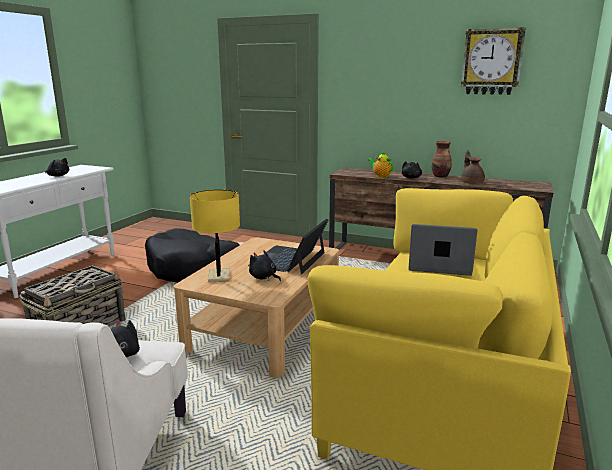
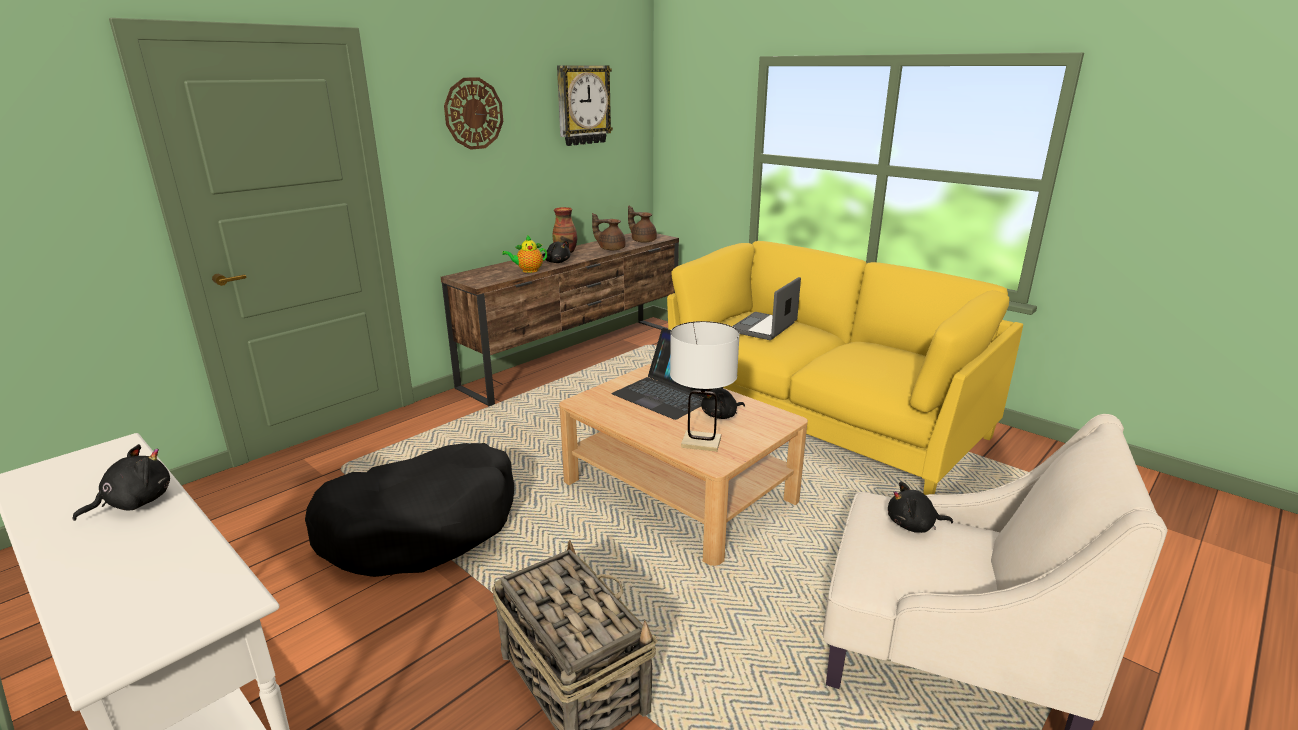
camera: 70 degrees left, 5 degrees up
(219, 276) = (701, 442): yellow table lamp -> white table lamp
(385, 65) = (473, 113): none -> wall clock
(515, 186) = (643, 241): none -> brown teapot

